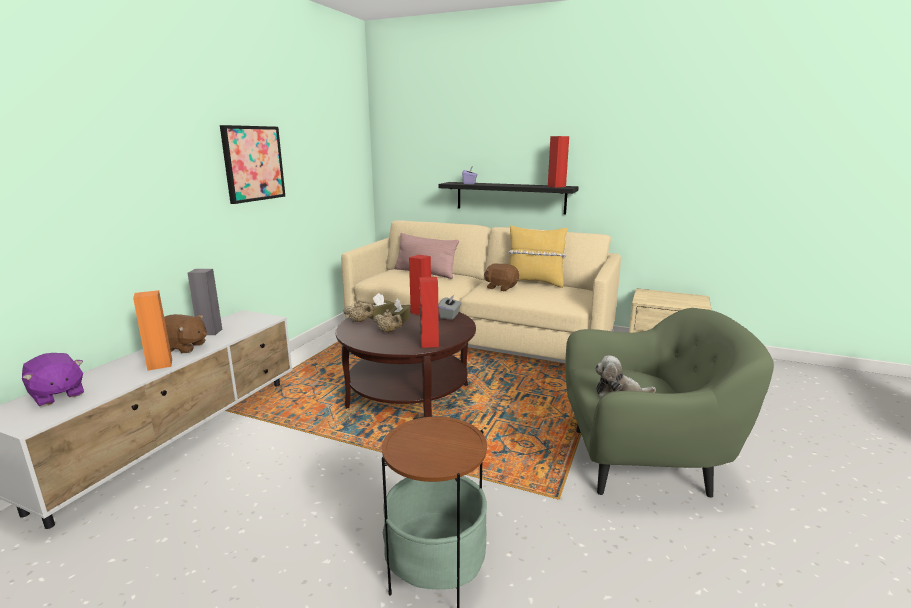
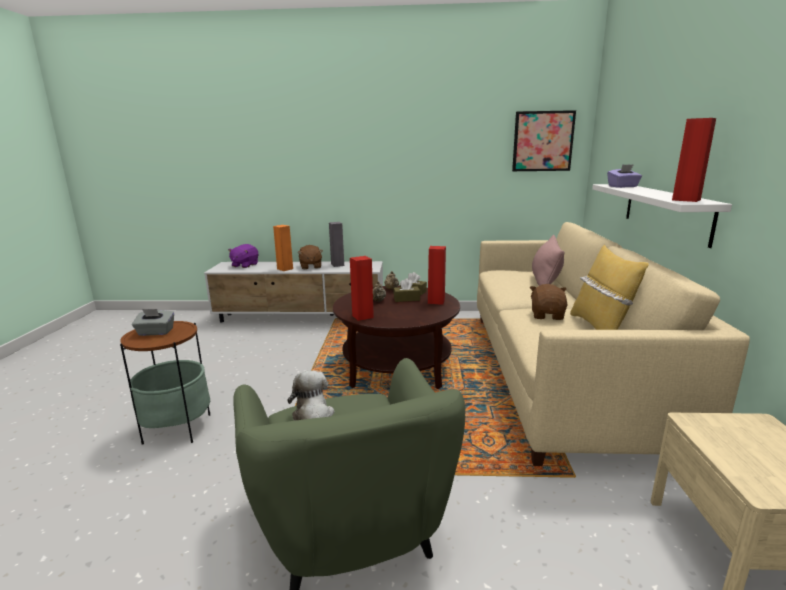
camera: 70 degrees right, 0 degrees up
(253, 163) = (413, 154): picture -> picture (542, 141)
(449, 315) = (438, 312): grey tissue box -> grey tissue box (155, 332)
(510, 197) = (665, 211): black shelf -> white shelf

